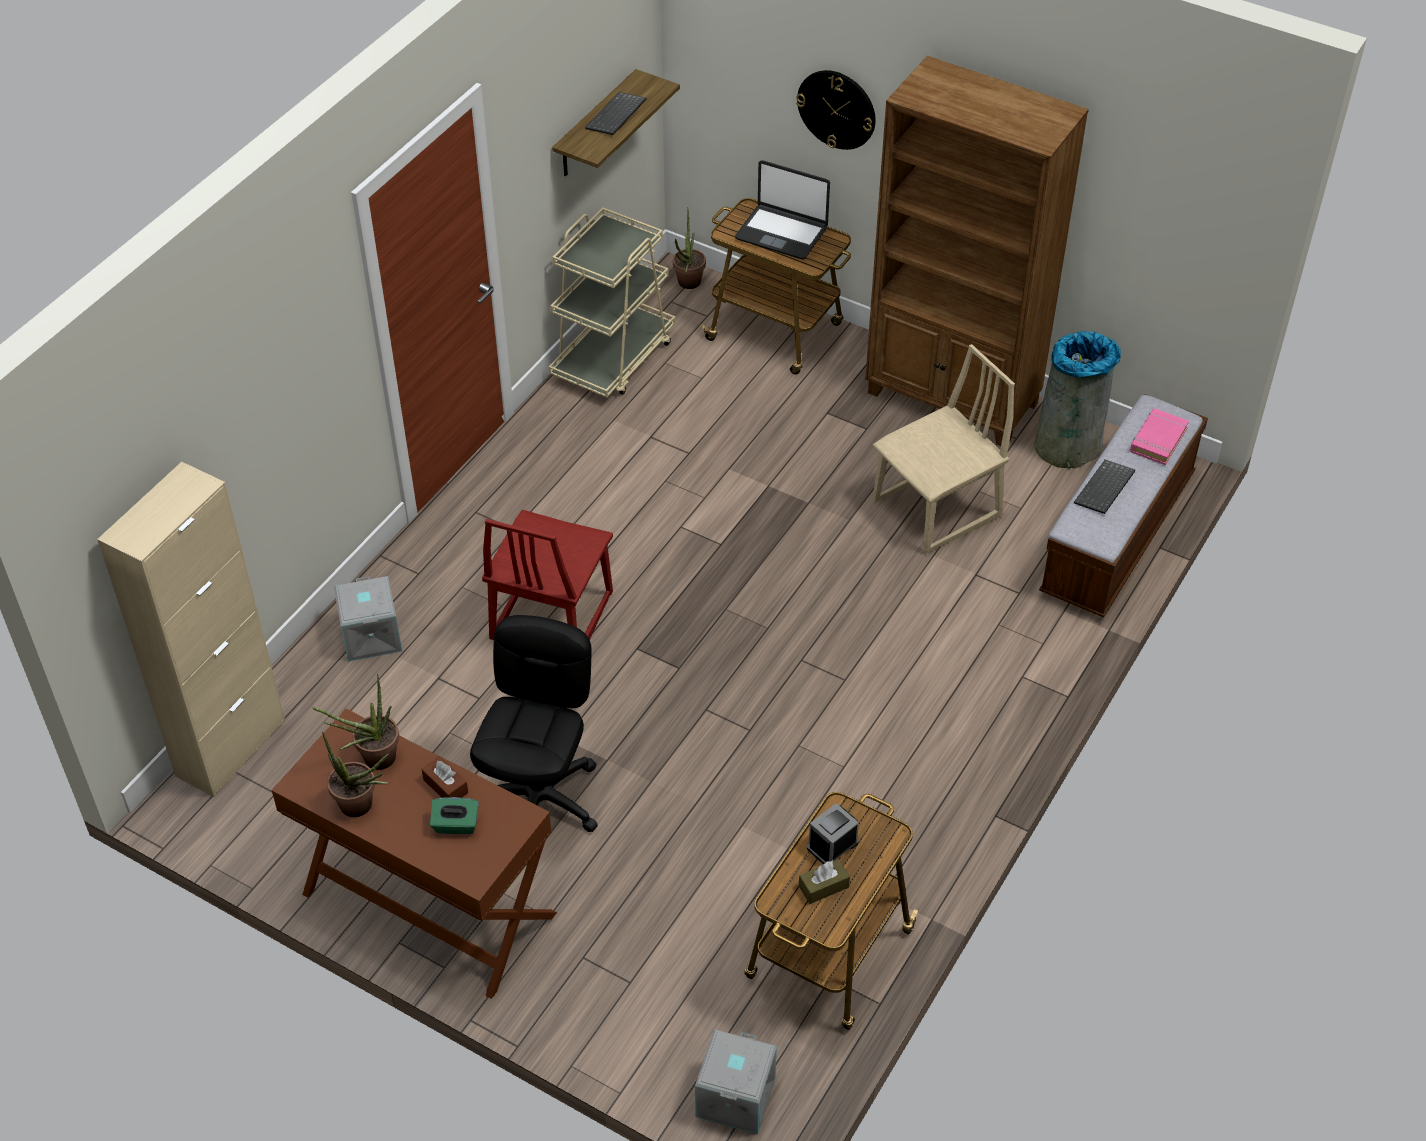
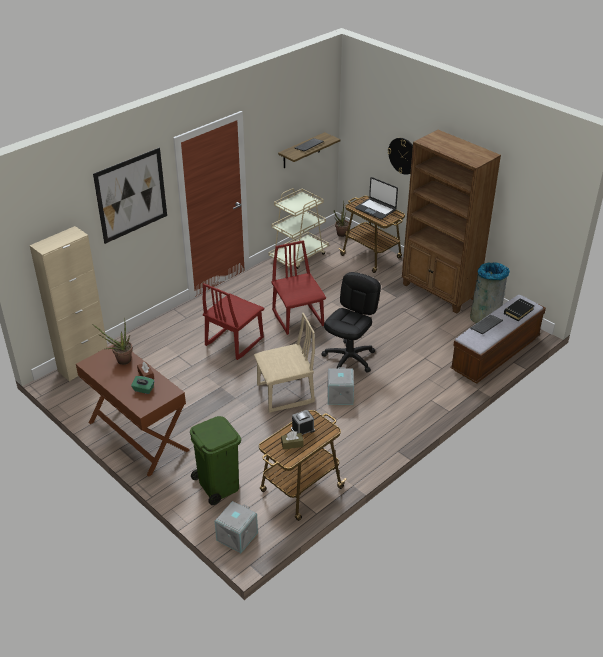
camera: 15 degrees right, 10 degrees down
(282, 350) = (131, 195): none -> picture
(362, 807) = (108, 376): potted plant -> none
(370, 636) = (157, 336): grey storage box -> grey storage box (339, 395)
(540, 800) = (201, 407): black office chair -> black office chair (349, 358)
(650, 984) = (218, 485): none -> green trash can
(671, 526) = (298, 318): none -> red chair
(937, 510) = (416, 331): beige chair -> beige chair (285, 394)
(1158, 440) = (518, 311): pink book -> black book

